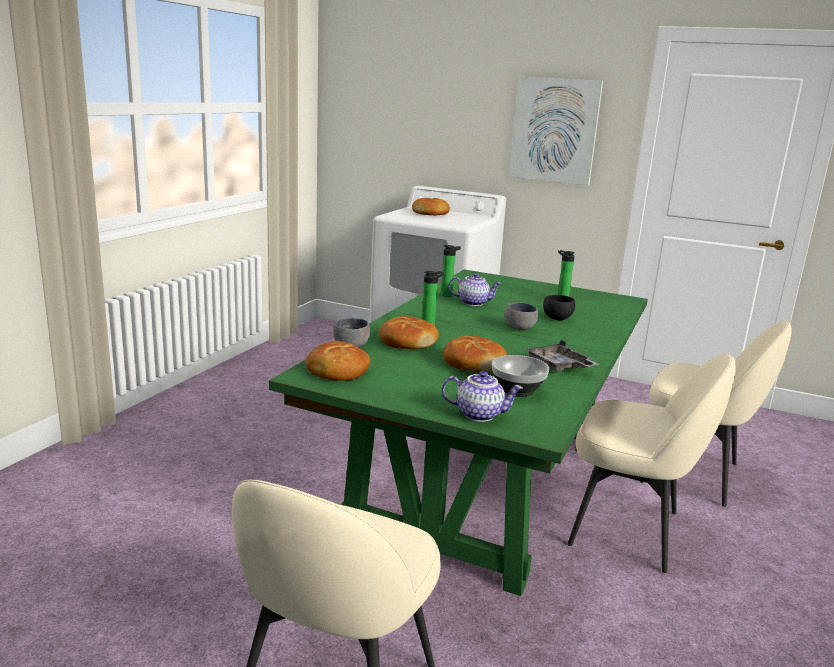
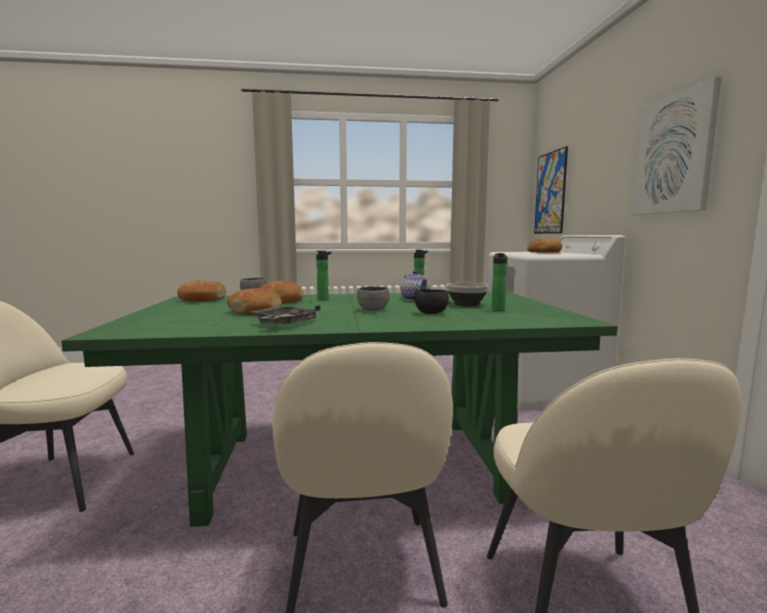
camera: 60 degrees right, 10 degrees down
(367, 127) = (550, 193): none -> picture
(480, 414) = (140, 321): teapot -> none
(518, 390) = (204, 322): bowl -> bowl (467, 304)

